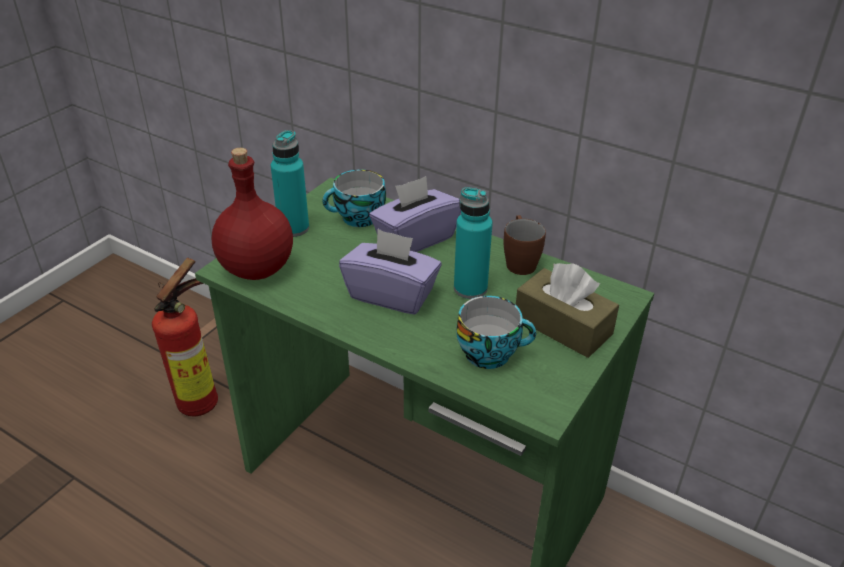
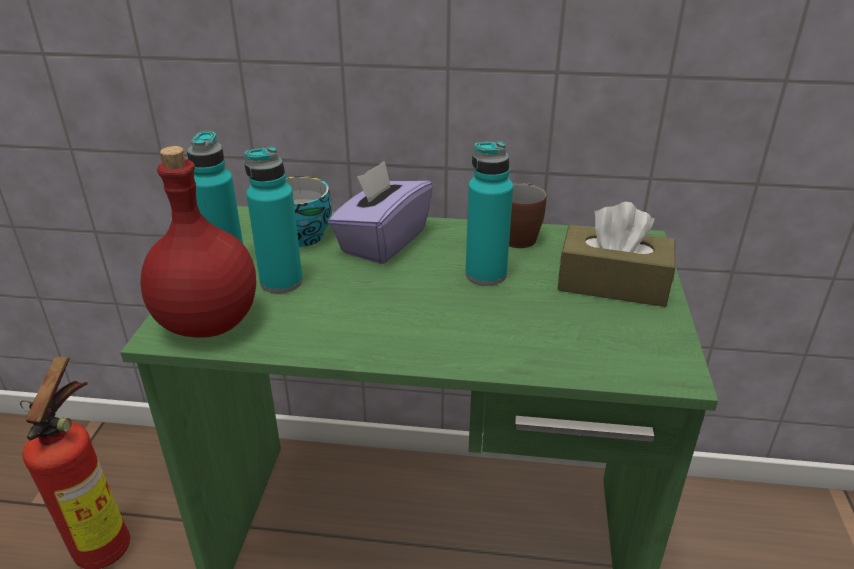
camera: 25 degrees left, 5 degrees down
(322, 251) = (281, 282): none -> turquoise bottle
(392, 294) = (403, 304): purple tissue box -> none
(491, 352) = (565, 332): cup -> none

